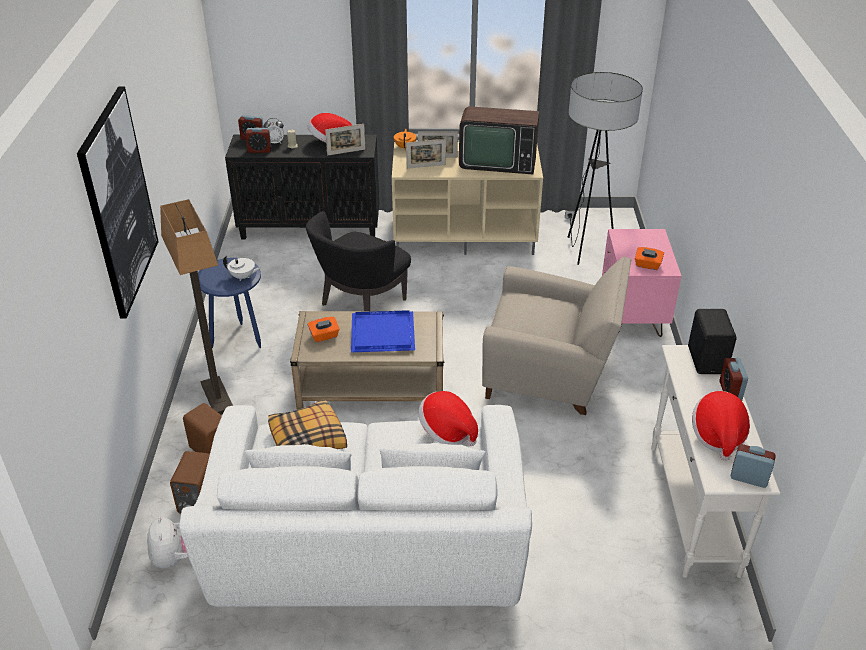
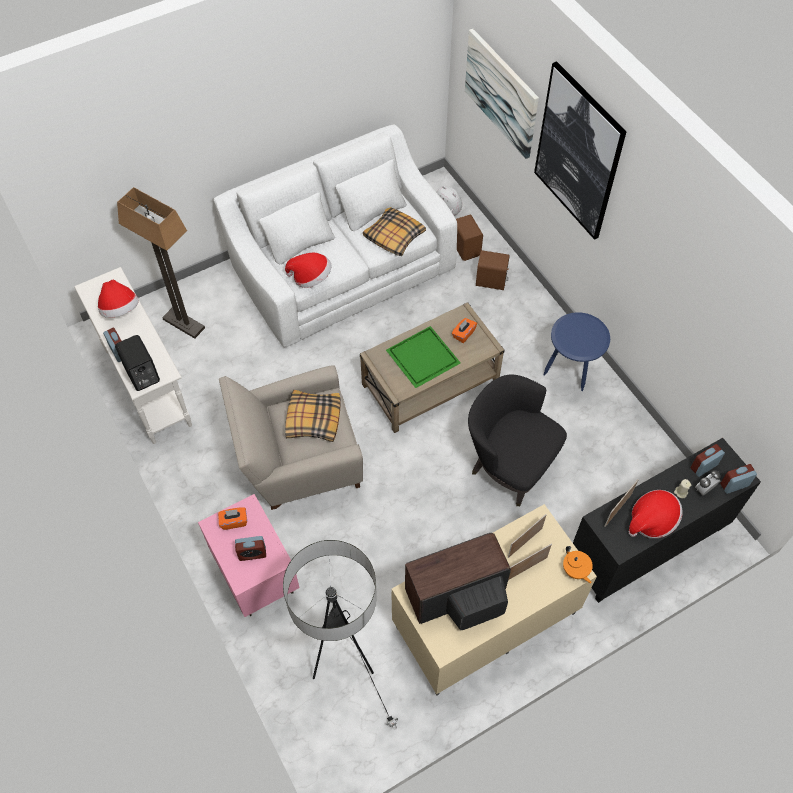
camera: 150 degrees right, 20 degrees up
(75, 336) = (501, 93): none -> picture
(218, 397) = (528, 319): floor lamp -> floor lamp (183, 324)
(243, 277) = (566, 338): white teapot -> none
(360, 303) = (509, 465): black armchair -> black armchair turned 60 degrees counterclockwise
(384, 334) = (421, 357): blue tray -> green tray
(532, 315) = (313, 419): none -> pillow
(749, 478) = (95, 287): alarm clock -> alarm clock (252, 553)

